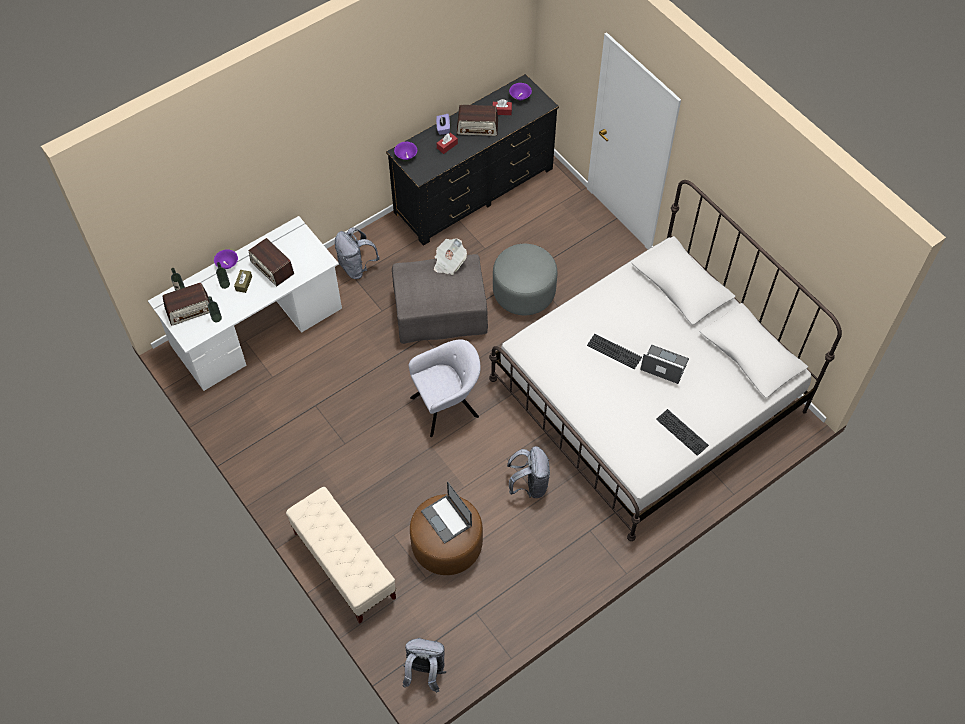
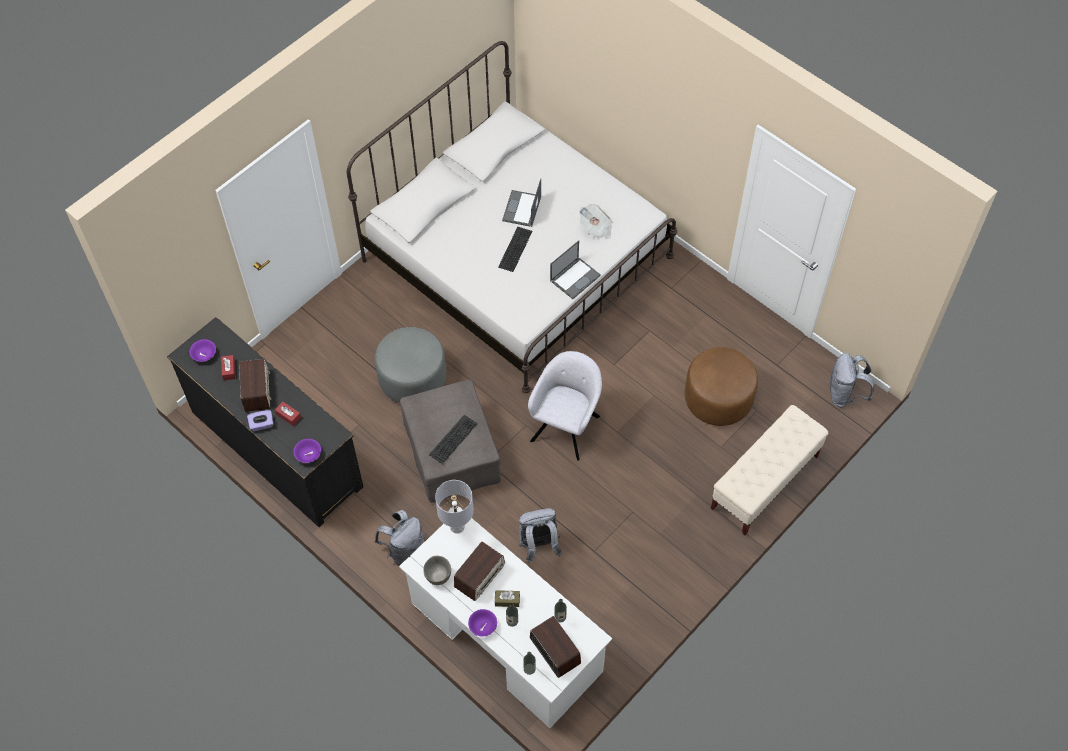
camera: 100 degrees left, 0 degrees up
(280, 240) = (438, 576): none -> grey bowl
(321, 258) = (457, 526): none -> grey table lamp
(447, 405) = (566, 425): grey armchair -> grey armchair turned 60 degrees clockwise
(447, 519) = (718, 373): laptop -> laptop (575, 277)
(449, 262) = (419, 420): newspaper -> newspaper (596, 228)
(529, 485) = (637, 341): grey backpack -> grey backpack (538, 546)
(683, 432) = (591, 188): keyboard -> keyboard (452, 438)

